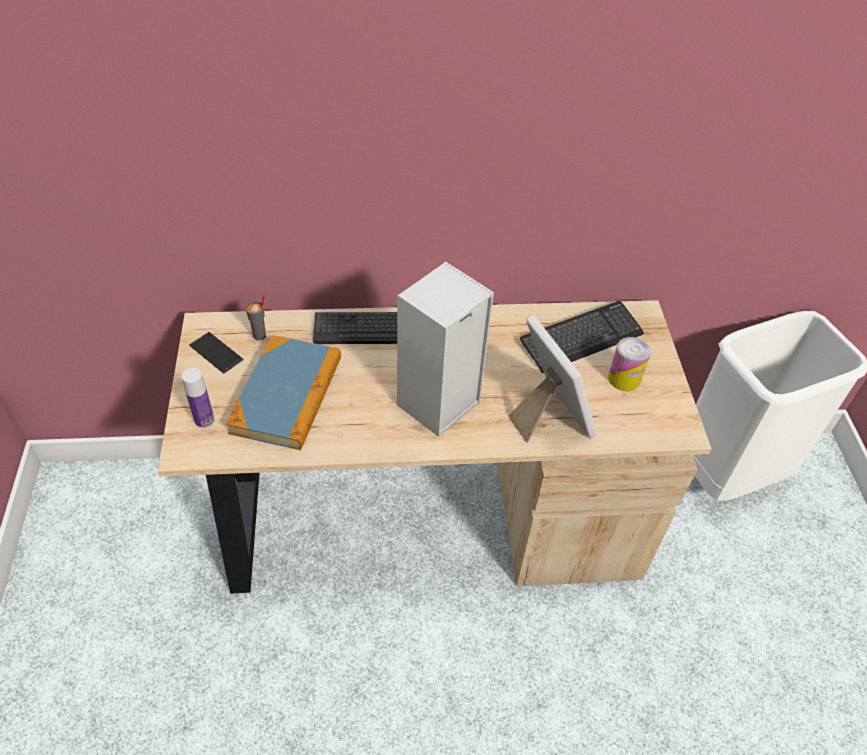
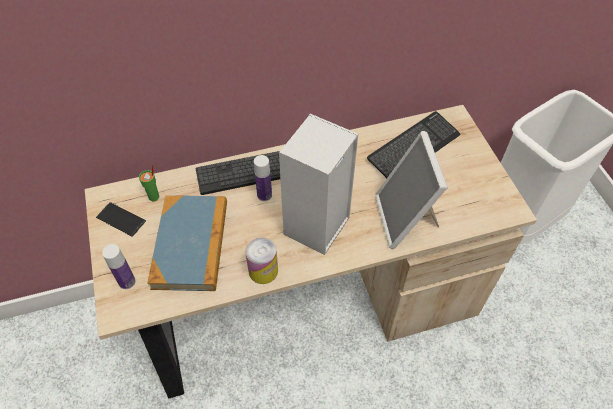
camera: 10 degrees left, 5 degrees up
(260, 336) = (154, 197): grey cup -> green cup
(387, 358) = (264, 195): none -> bottle
(548, 417) = (406, 219): picture frame -> picture frame turned 150 degrees counterclockwise
(624, 378) = (455, 175): can -> can (263, 271)

